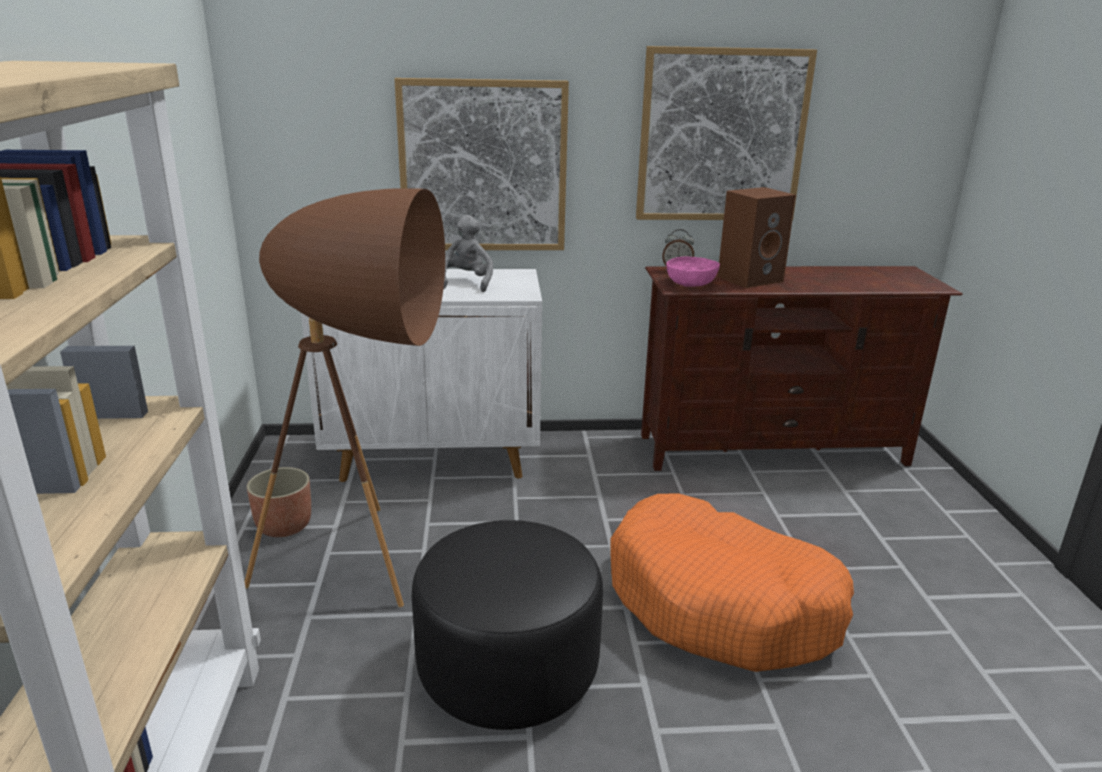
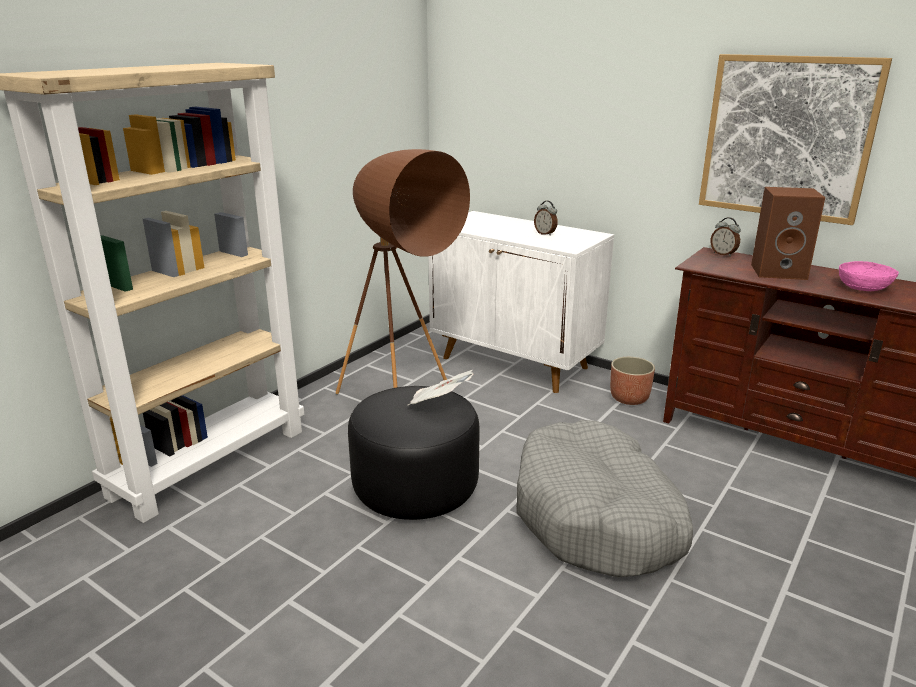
camera: 40 degrees right, 0 degrees up
(283, 526) = (387, 371): planter -> planter (629, 398)
(465, 283) = (545, 234): grey plush toy -> alarm clock
(483, 167) = (583, 148): picture -> none
(530, 542) = (439, 403): none -> newspaper
(691, 283) = (714, 265): pink bowl -> pink bowl (863, 288)
(722, 603) = (597, 517): orange dog bed -> grey dog bed

